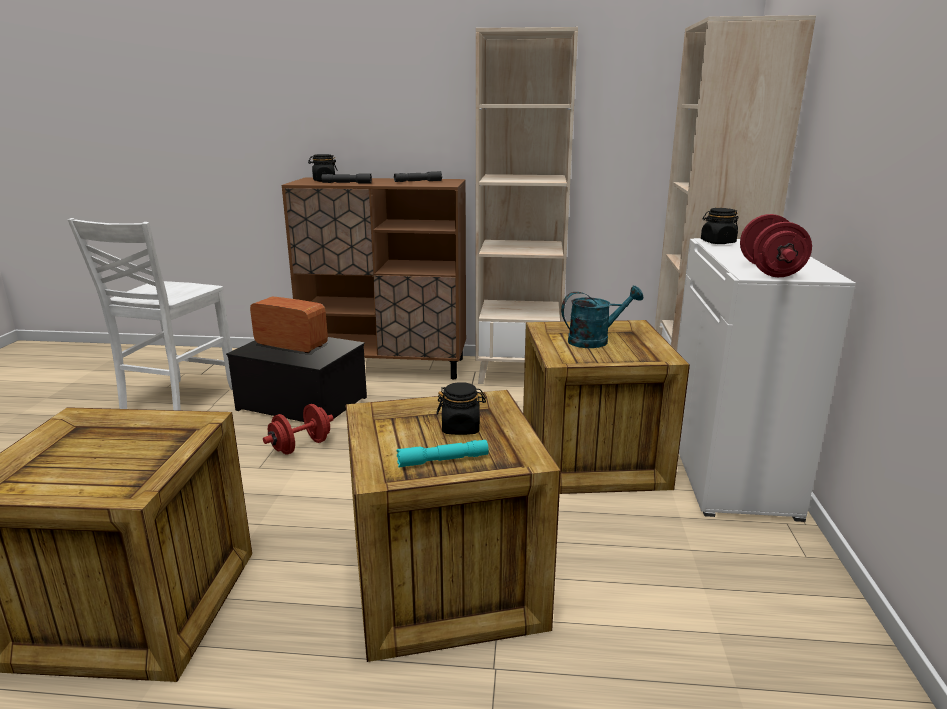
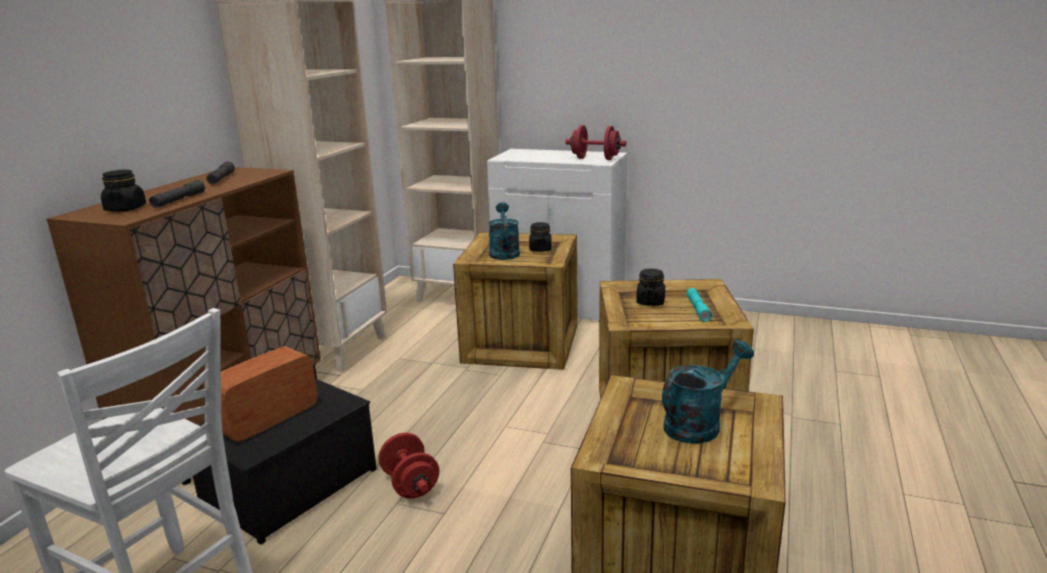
camera: 75 degrees left, 0 degrees up
(119, 466) = (699, 424): none -> turquoise watering can
(717, 242) = (508, 157): black jar -> black jar (540, 249)

